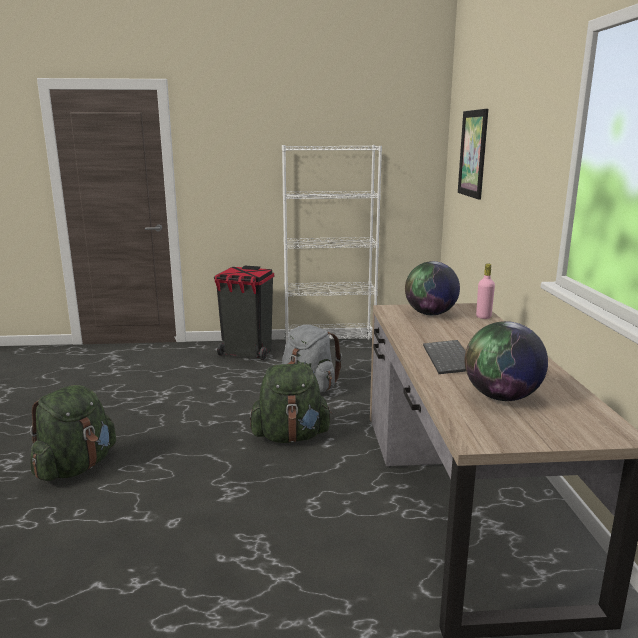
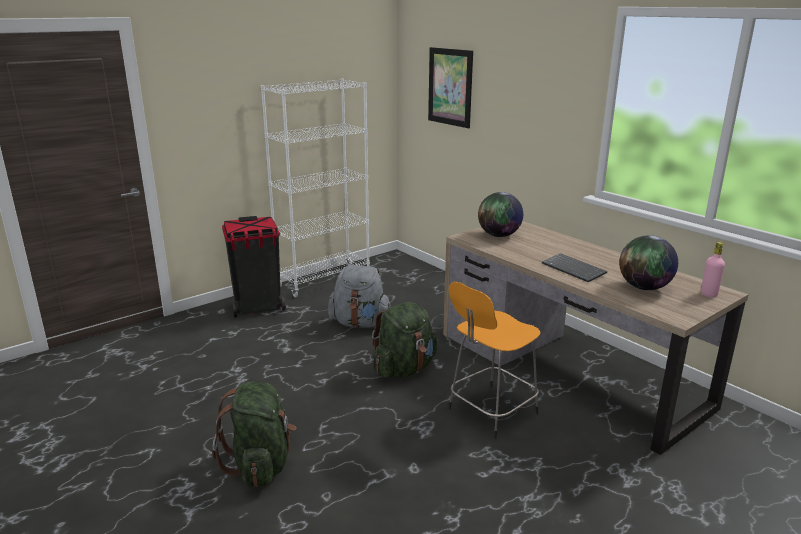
camera: 35 degrees left, 5 degrees up
(313, 504) = (490, 412): none -> orange stool
(483, 317) = (534, 230): pink bottle -> pink bottle (708, 294)

